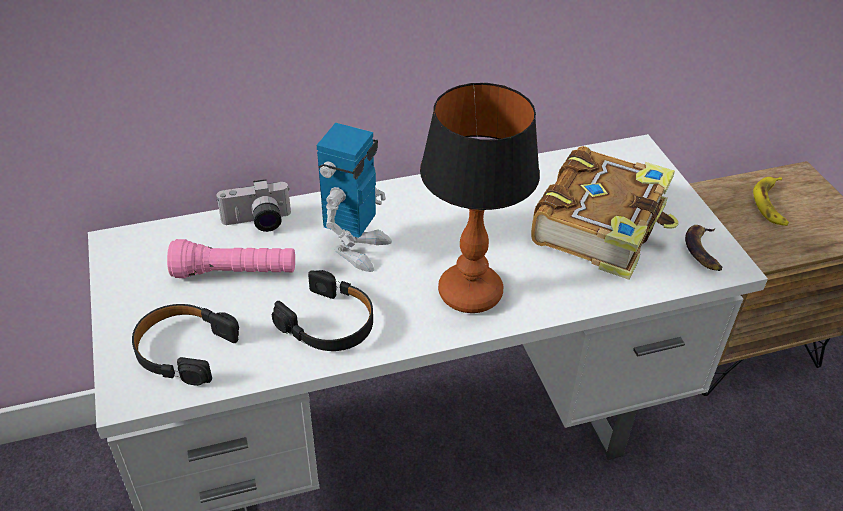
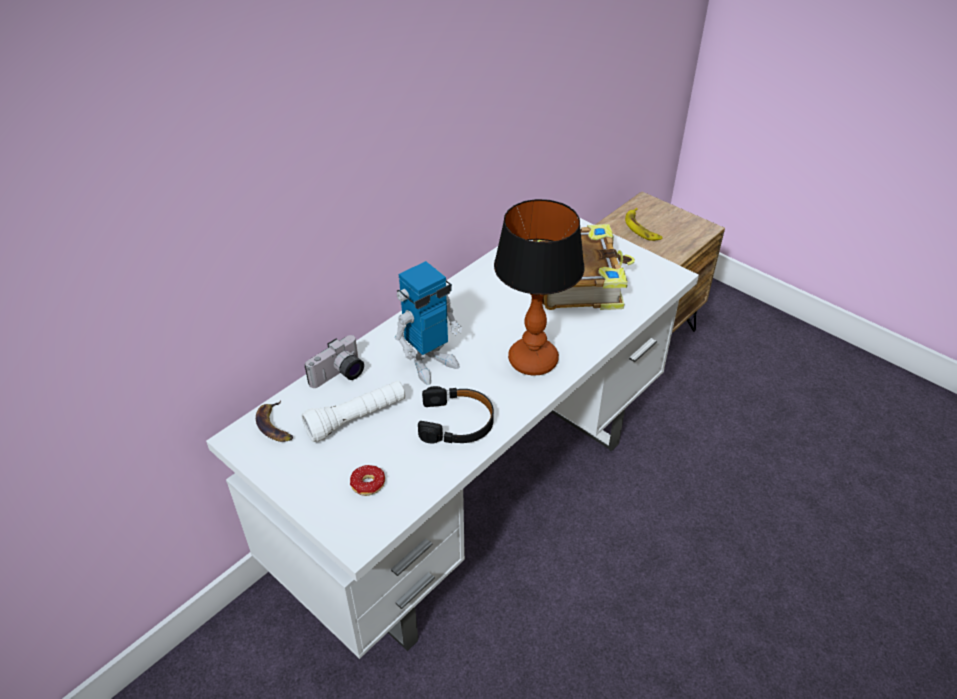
camera: 30 degrees left, 0 degrees up
(184, 350) = (369, 489): black headphones -> donut
(235, 273) = (357, 419): pink flashlight -> white flashlight
(357, 248) = (430, 363): toy robot -> toy robot turned 60 degrees clockwise
(703, 250) = (650, 272): banana -> banana (275, 425)

